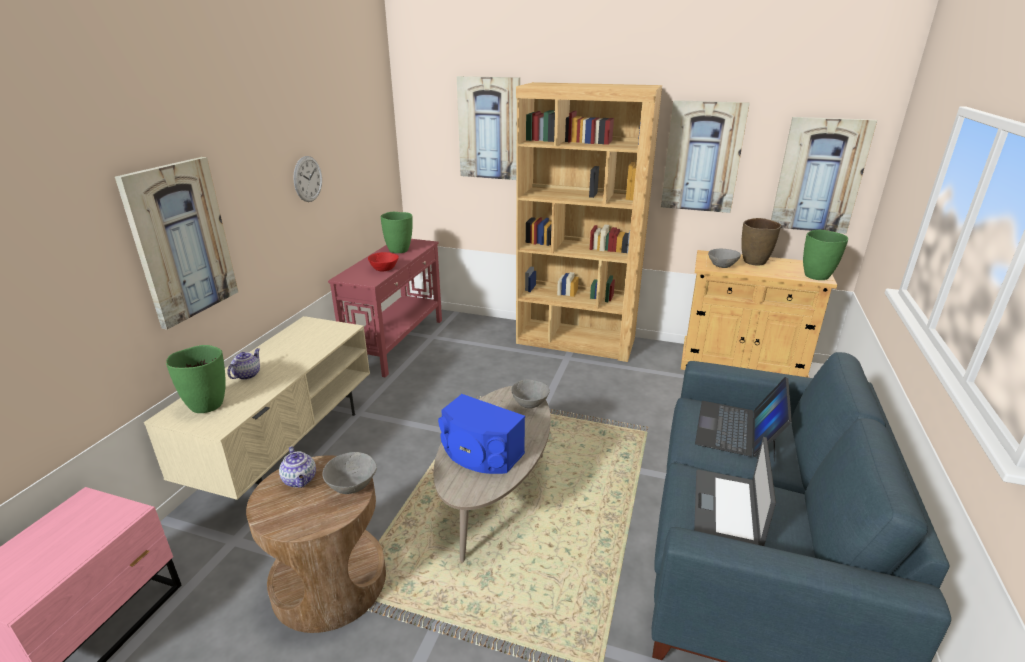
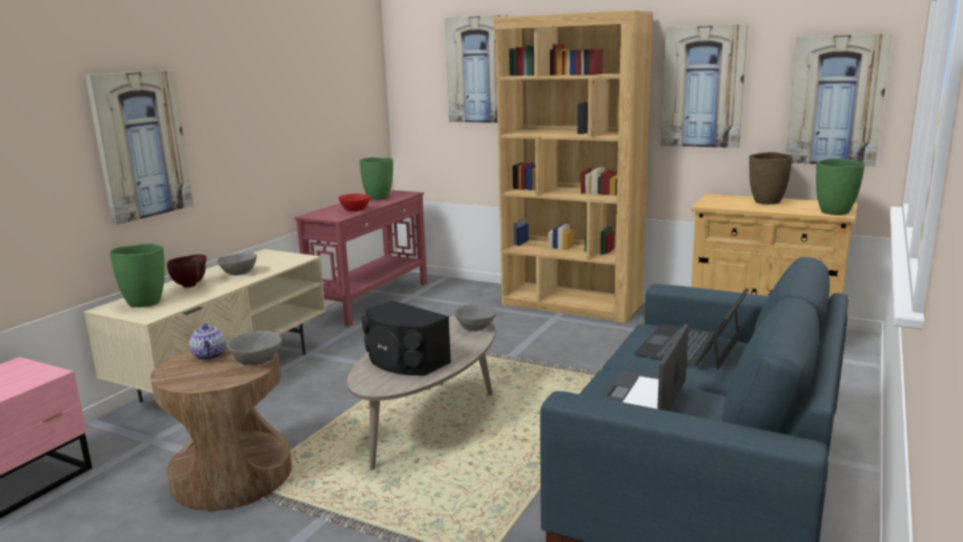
camera: 10 degrees right, 10 degrees down
(247, 374) = (191, 285): teapot -> brown bowl
(308, 179) = (279, 110): wall clock -> none
(480, 454) = (404, 361): blue speaker -> black speaker
(721, 265) = (725, 204): grey bowl -> grey bowl (239, 273)

